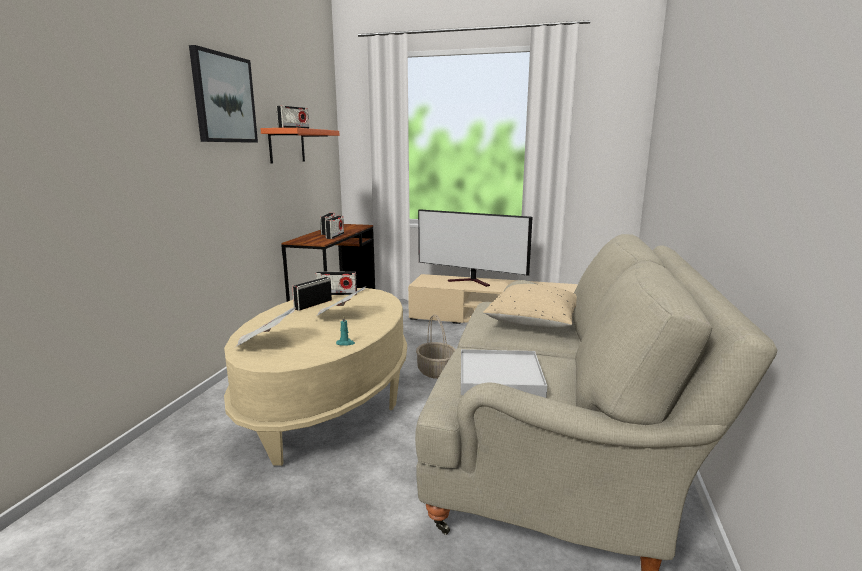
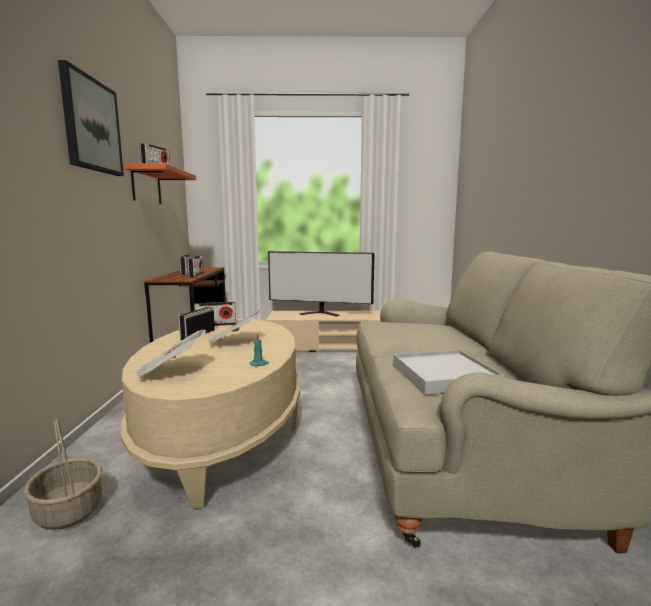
camera: 15 degrees left, 5 degrees down
(436, 371) = (317, 393): basket -> basket (69, 511)
(534, 323) = (427, 331): beige pillow -> none

